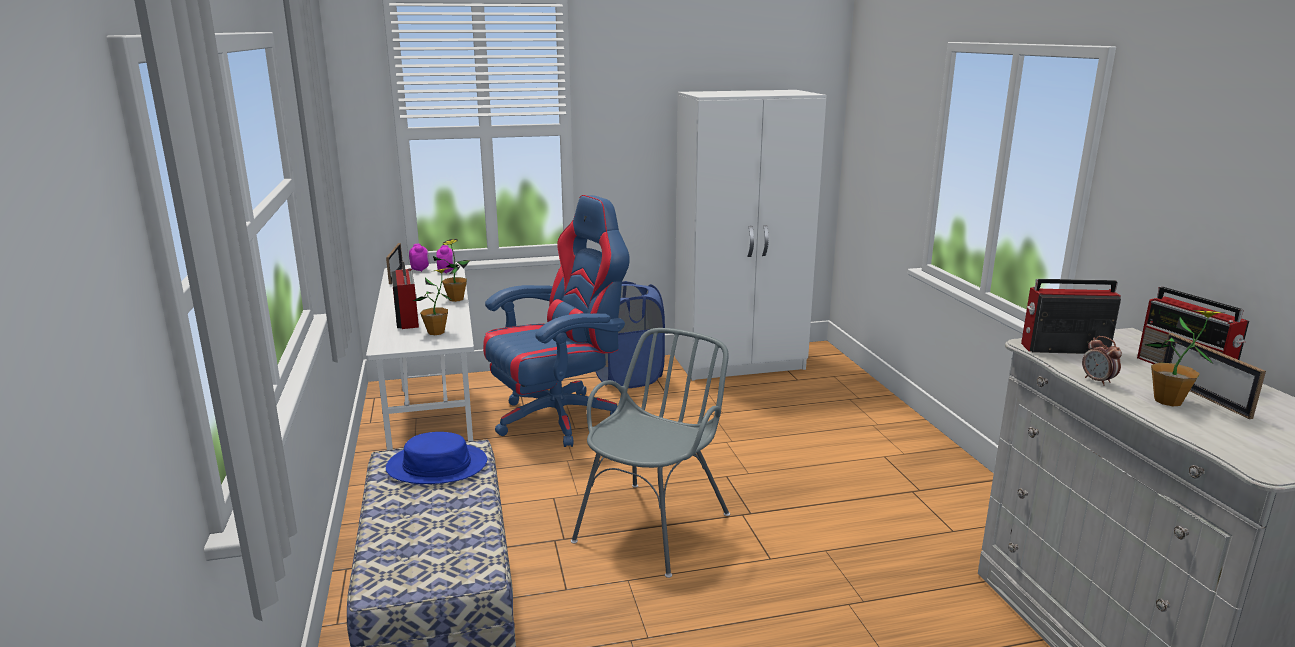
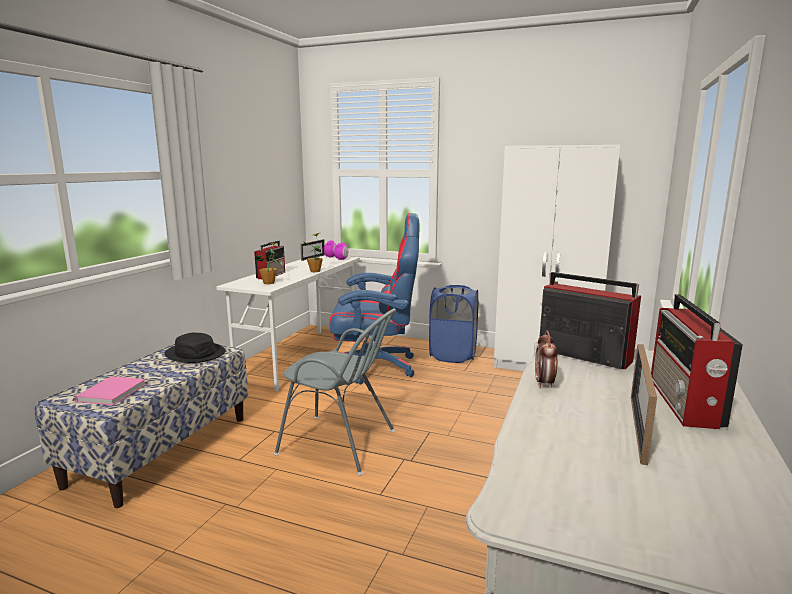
camera: 35 degrees right, 5 degrees down
(436, 552) = (113, 392): none -> pink book
(437, 465) = (195, 353): blue hat -> black hat
(655, 523) = (341, 443): grey chair -> grey chair turned 45 degrees clockwise
(1168, 401) = (578, 418): potted plant -> none

